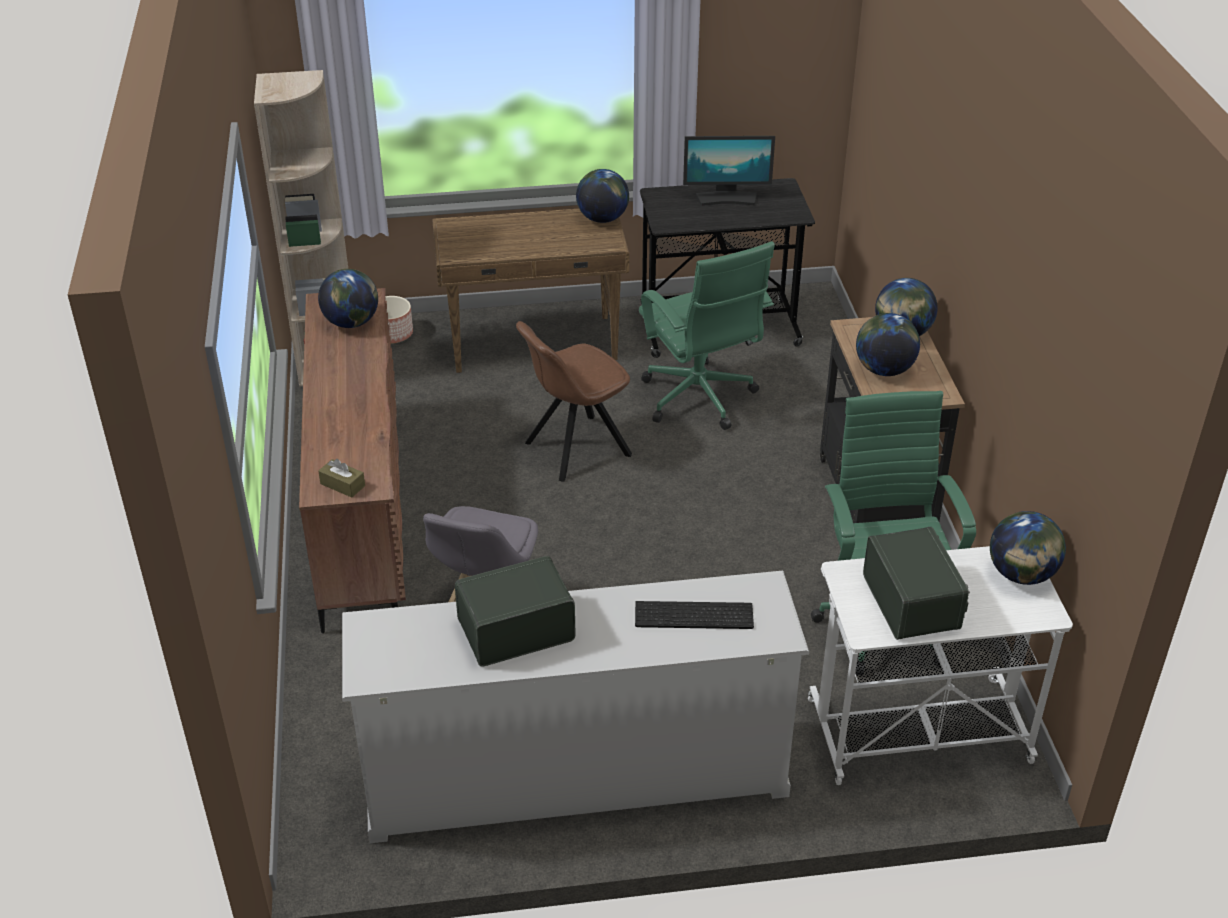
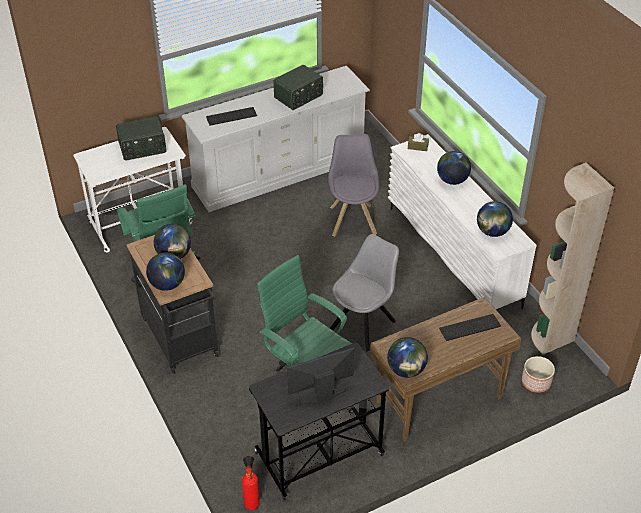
camera: 160 degrees right, 5 degrees up
(362, 510) = (452, 257): brown dresser -> white dresser
(488, 238) = (469, 328): none -> keyboard
(576, 449) = (363, 325): brown chair -> grey chair
(820, 307) = (251, 501): none -> fire extinguisher
(912, 601) = (142, 148): radio -> radio turned 75 degrees counterclockwise
(1021, 574) = (95, 170): globe -> globe (452, 180)

